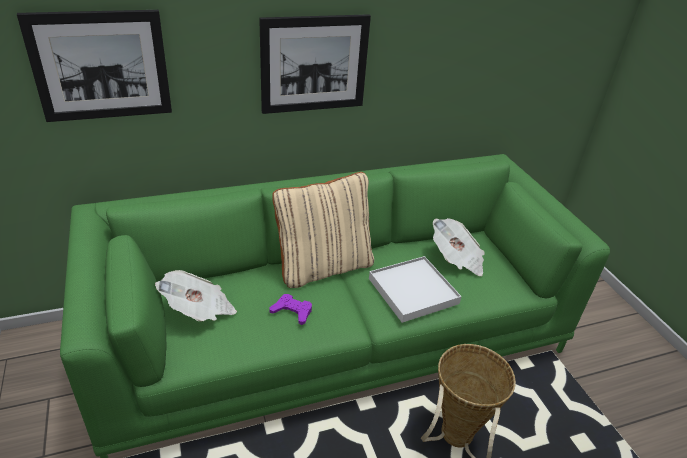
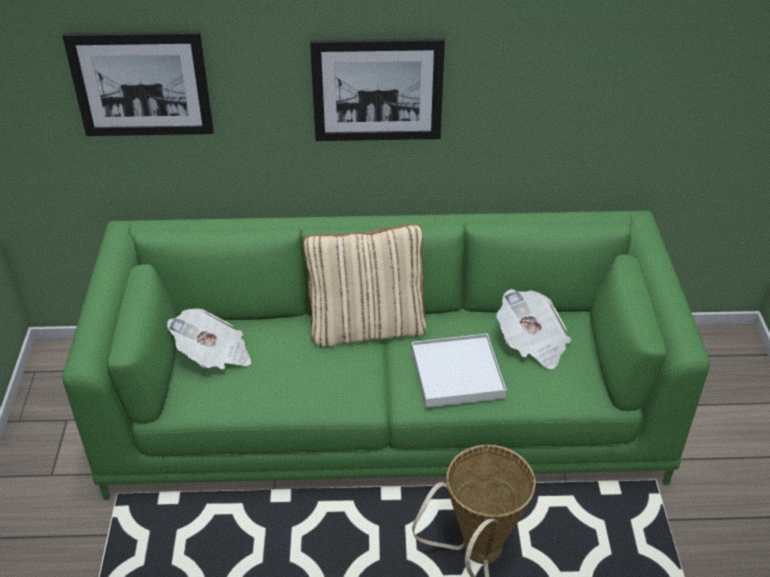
camera: 20 degrees right, 5 degrees up
(292, 312) = (309, 374): purple game controller -> none

